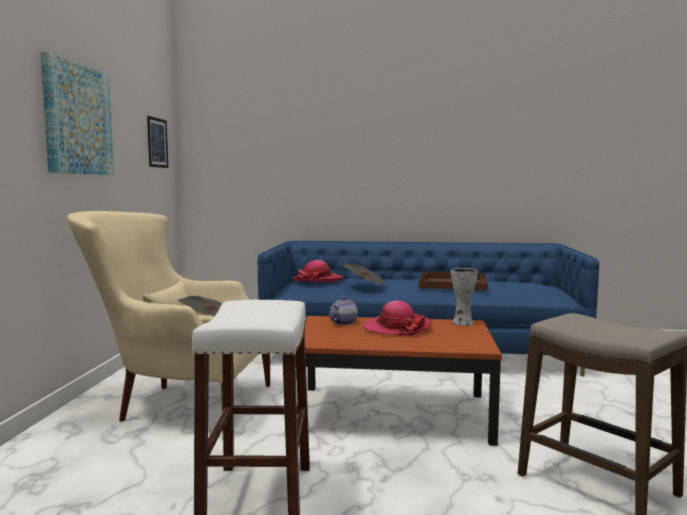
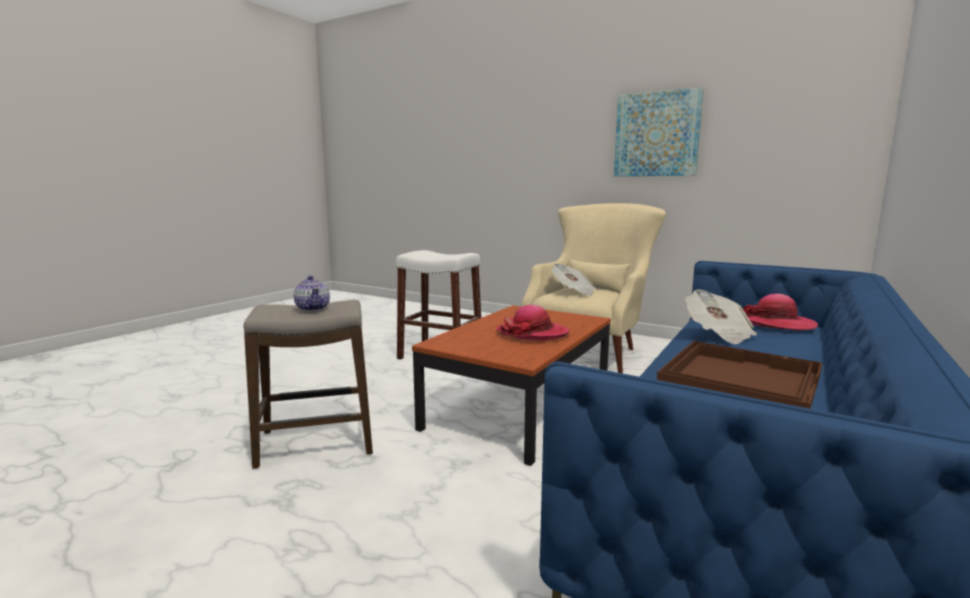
camera: 115 degrees right, 5 degrees up
(157, 142) = (817, 135): picture -> none
(343, 322) = (570, 323): teapot -> teapot (313, 308)
(461, 323) = (527, 357): vase -> none

